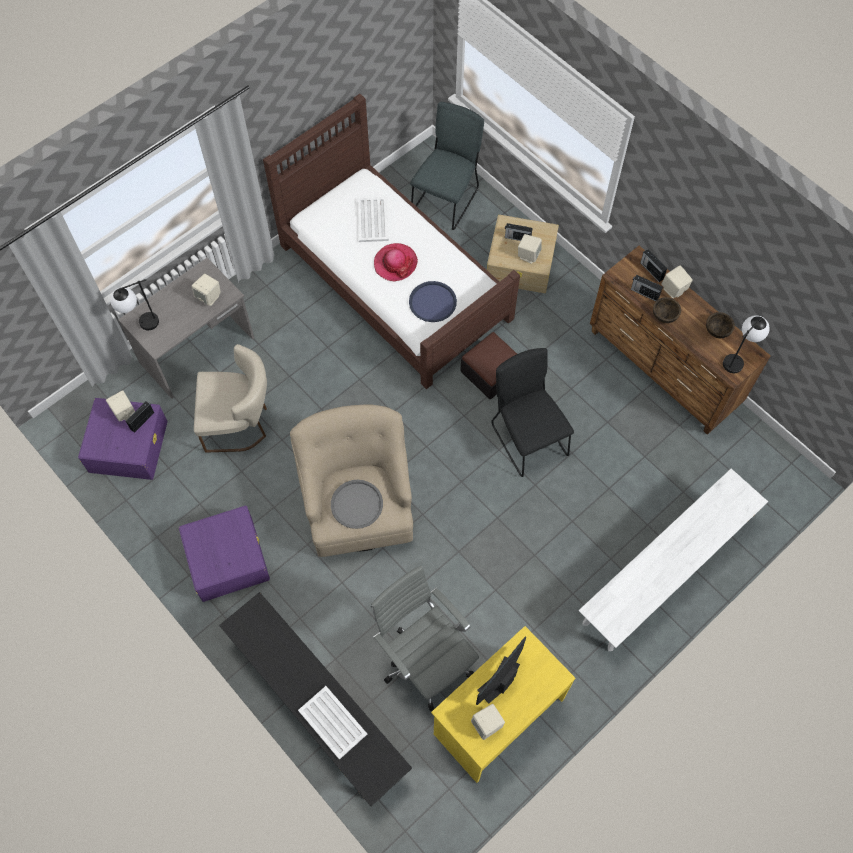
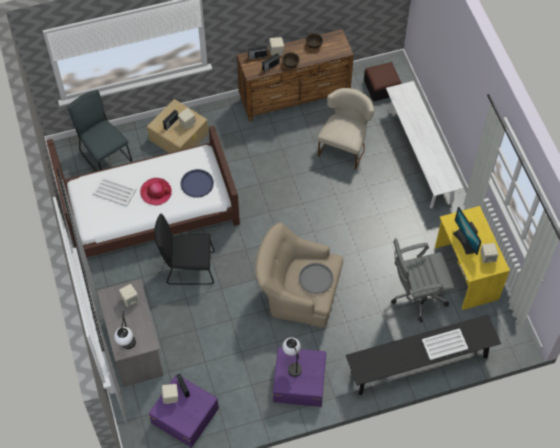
camera: 65 degrees left, 5 degrees down
(240, 423) = (205, 340): beige chair -> beige chair (344, 146)
(490, 372) = (247, 185): ottoman -> ottoman (381, 87)
(527, 437) = (301, 185): black chair -> black chair (188, 268)
(737, 359) = (336, 44): table lamp -> table lamp (292, 365)

